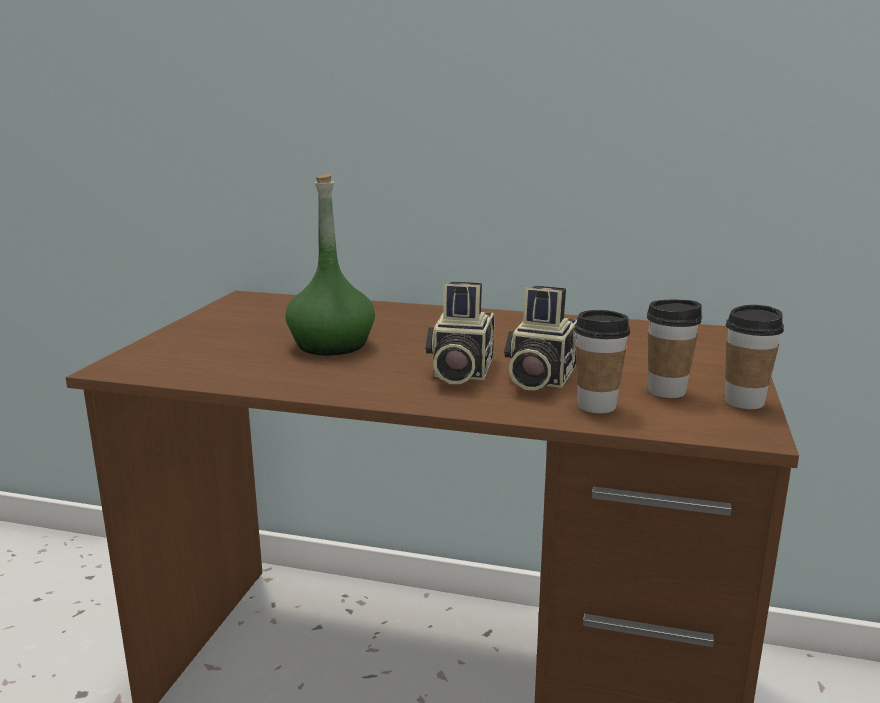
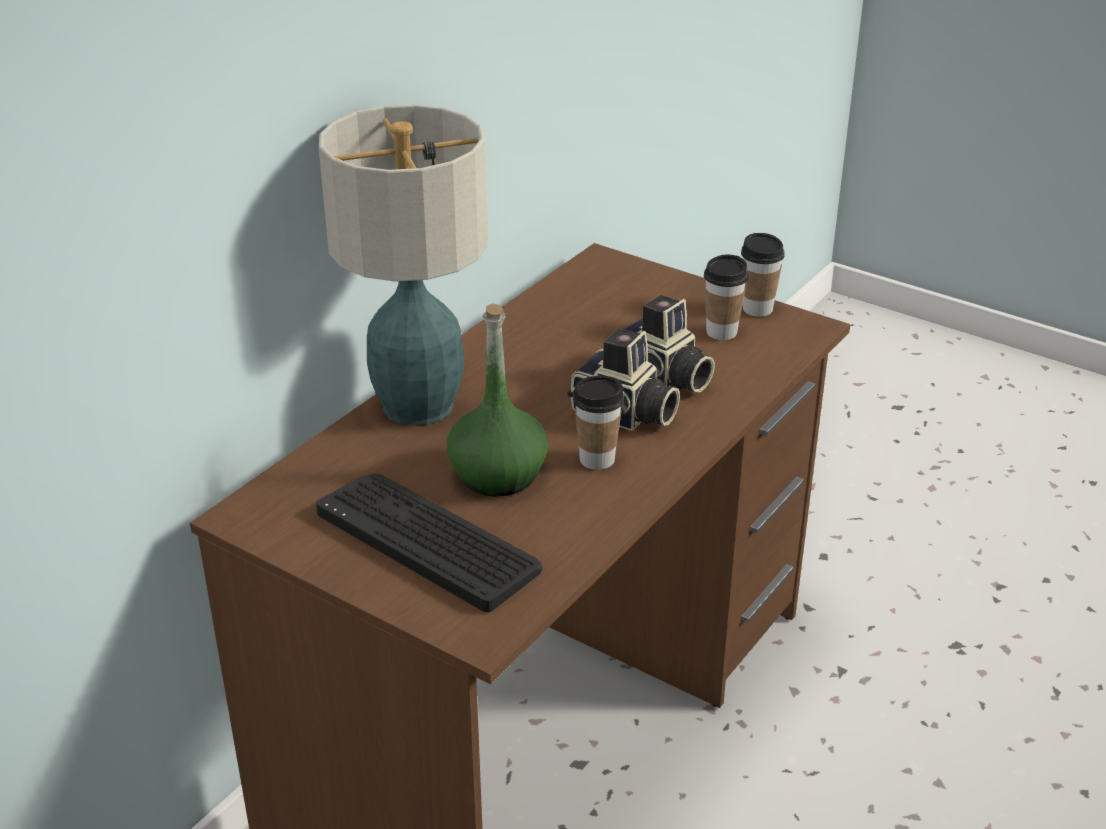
camera: 70 degrees left, 15 degrees up
(233, 339) = (428, 540): none -> keyboard
(412, 314) = (419, 404): none -> table lamp
(596, 406) = (736, 371): cup -> cup (597, 459)

